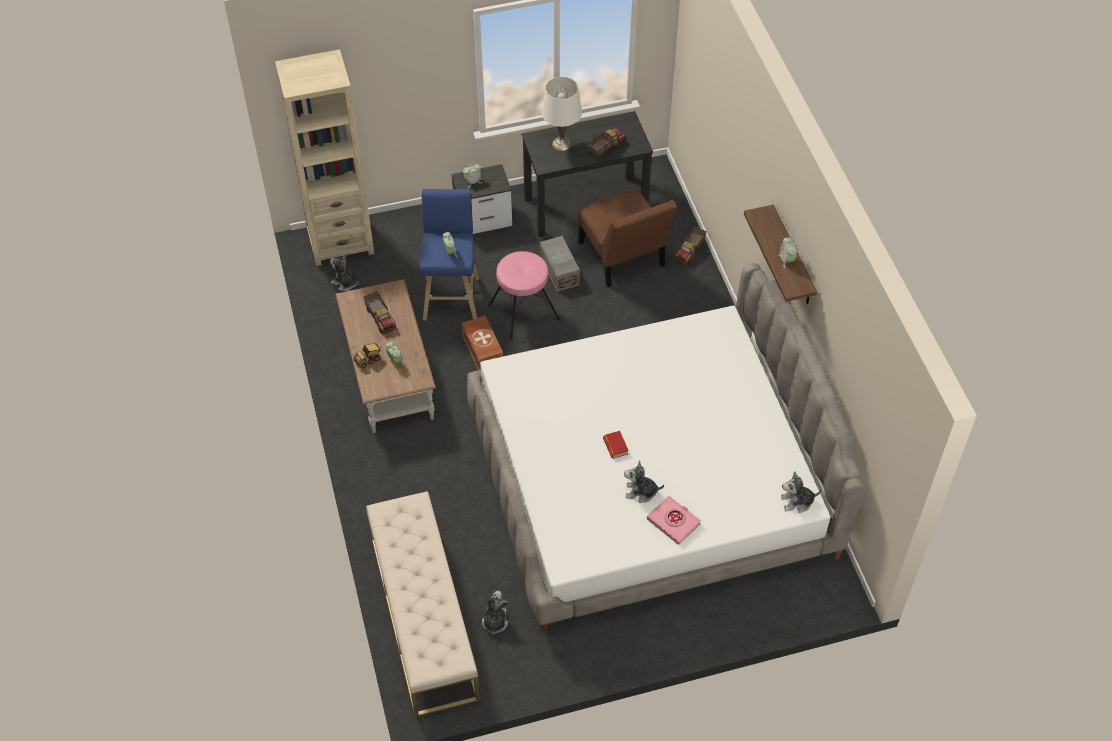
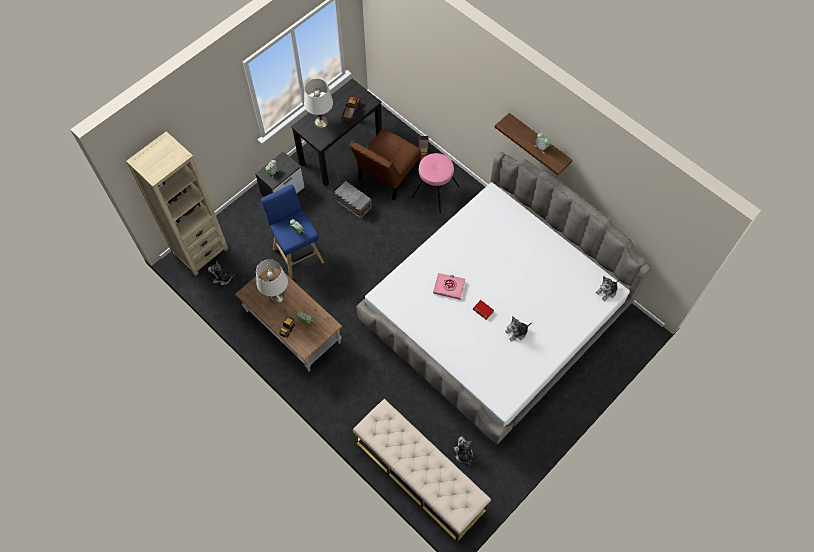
camera: 30 degrees left, 10 degrees up
(381, 318) = (276, 296): toy truck -> white table lamp
(483, 351) = (342, 281): brown storage box -> none
(523, 312) = (349, 242): pink stool -> pink stool (435, 191)
(623, 258) = (386, 176): brown chair -> brown chair turned 90 degrees clockwise
(673, 522) = (547, 341): pink book -> pink book (449, 287)

